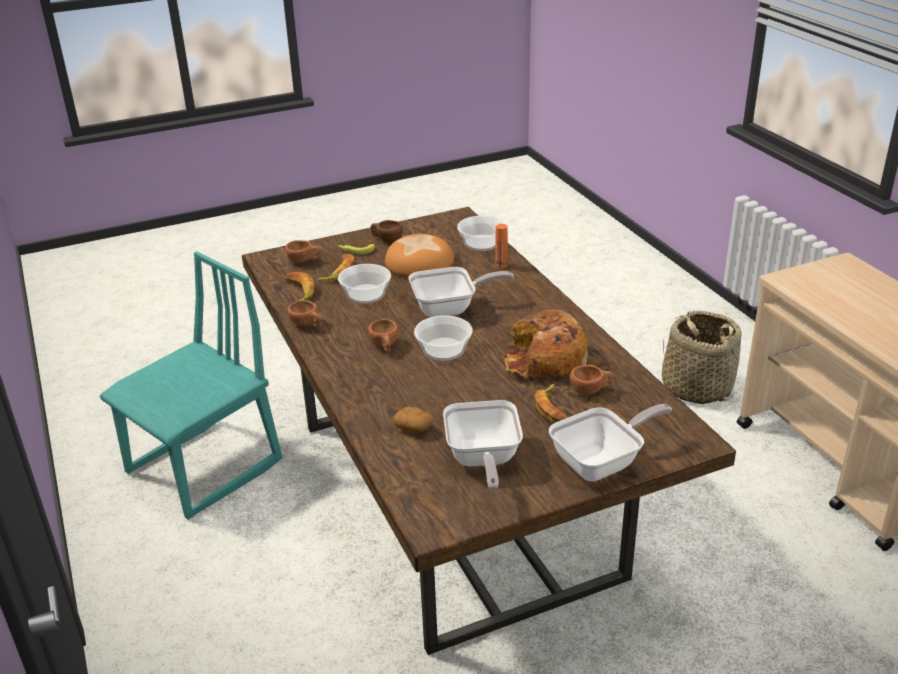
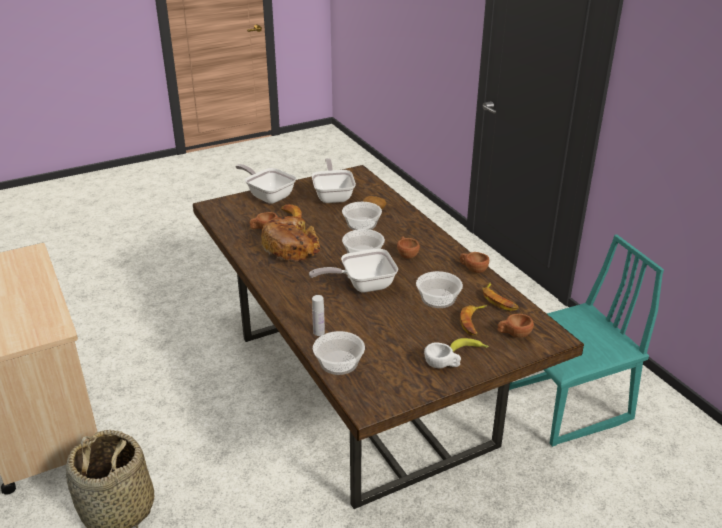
camera: 175 degrees right, 0 degrees up
(205, 468) = (567, 406): turquoise chair -> turquoise chair turned 150 degrees counterclockwise
(386, 240) = (441, 365): brown cup -> white cup
(420, 263) = (398, 334): bread -> none
(439, 397) = (361, 224): none -> bowl
(501, 265) = (319, 332): orange bottle -> white bottle
(602, 463) = (268, 196): frying pan -> frying pan turned 75 degrees clockwise

